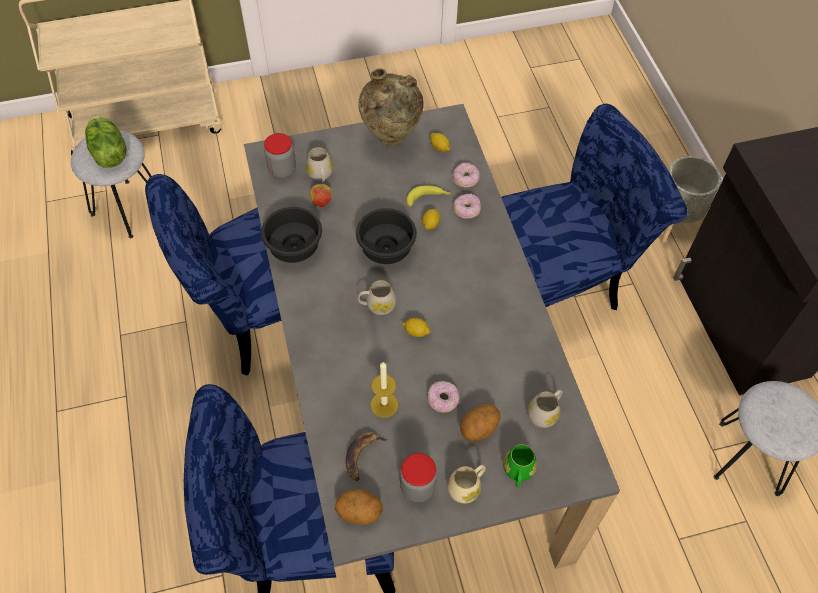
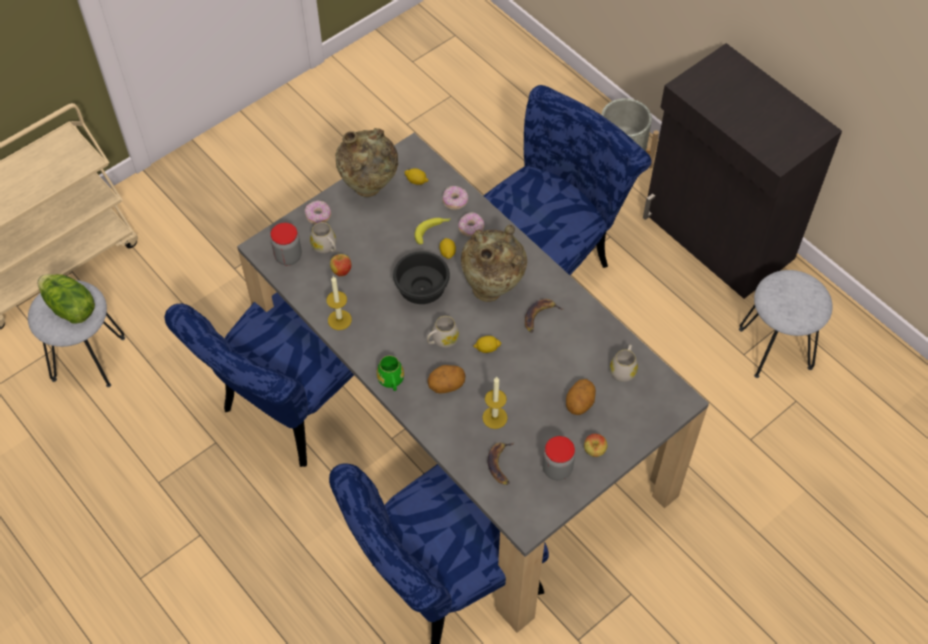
camera: 25 degrees left, 0 degrees up
(293, 246) = (339, 320): black bowl -> candle
(359, 512) = (523, 507): potato -> potato (446, 385)
(443, 400) = (539, 393): donut -> donut (318, 216)
(454, 276) = (492, 289): none -> beige vase
(467, 487) = (594, 451): beige mug -> apple
(487, 322) = (540, 316): none -> banana
(518, 472) = (627, 423): green mug -> green mug (391, 381)

